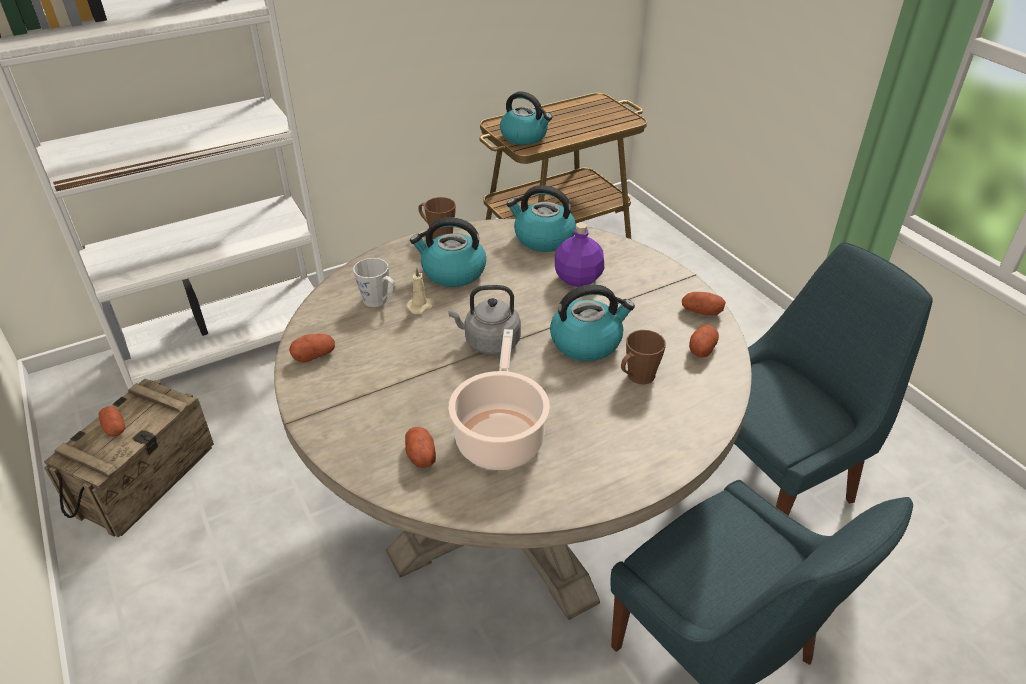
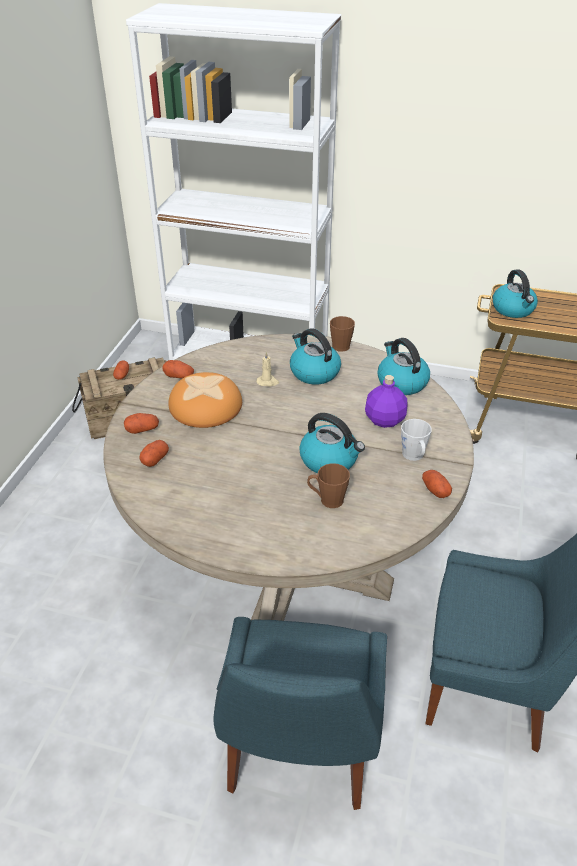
camera: 45 degrees right, 0 degrees up
(379, 301) = (250, 366): grey mug -> grey mug (414, 456)
(393, 367) = (206, 406): none -> bread
(489, 342) = (274, 424): grey kettle -> none
(500, 436) = (204, 477): cooking pot -> none
(702, 348) = (397, 511): potato -> potato (142, 429)

